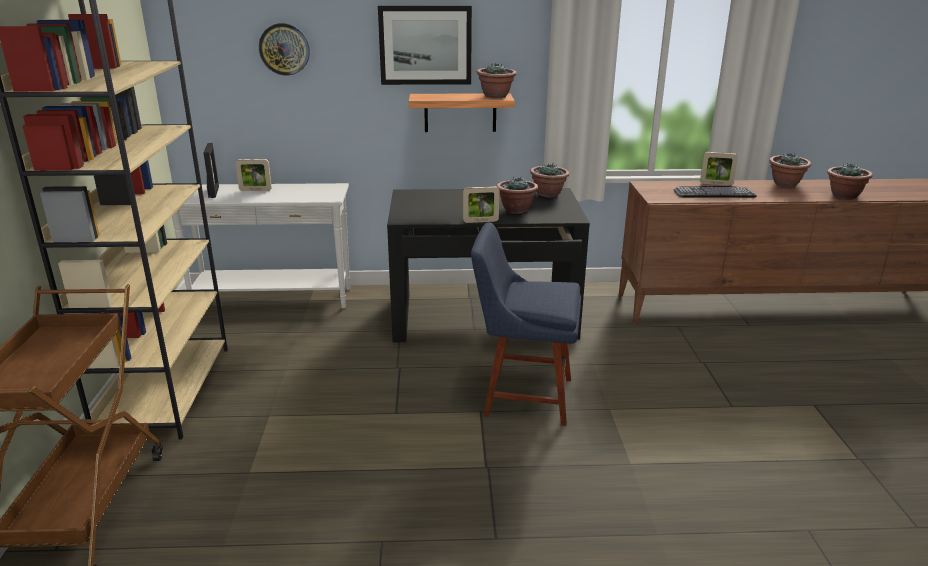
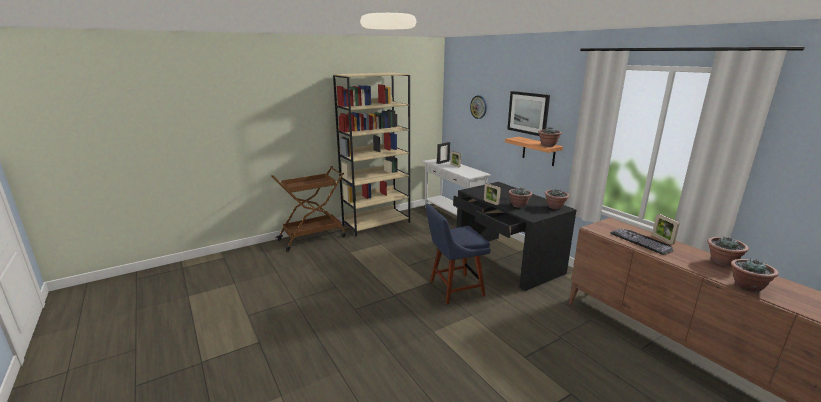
camera: 60 degrees right, 5 degrees down
(522, 396) = (453, 289): blue chair -> blue chair turned 90 degrees counterclockwise

